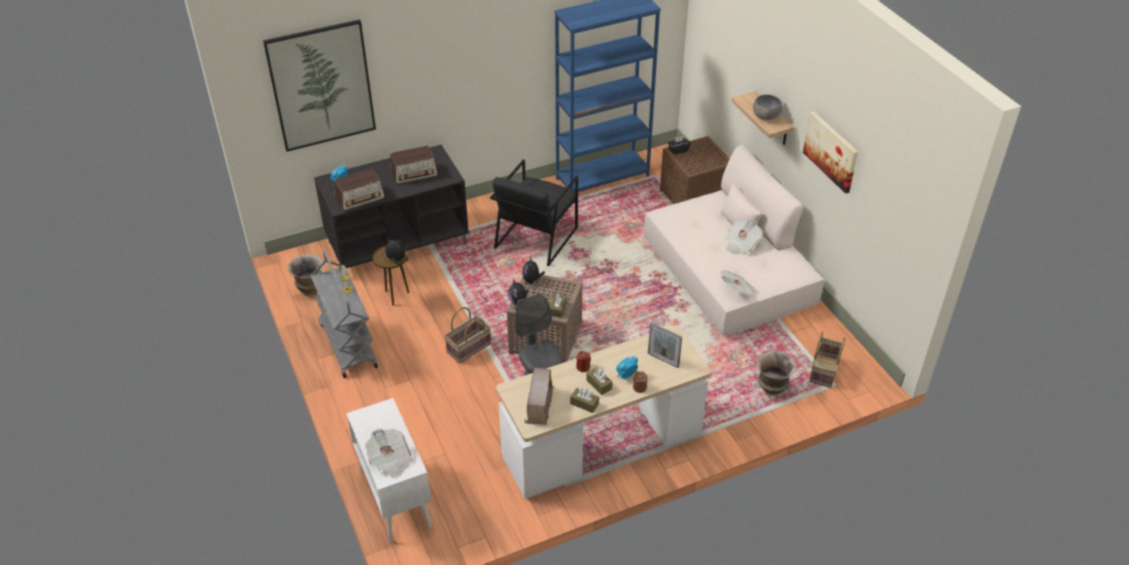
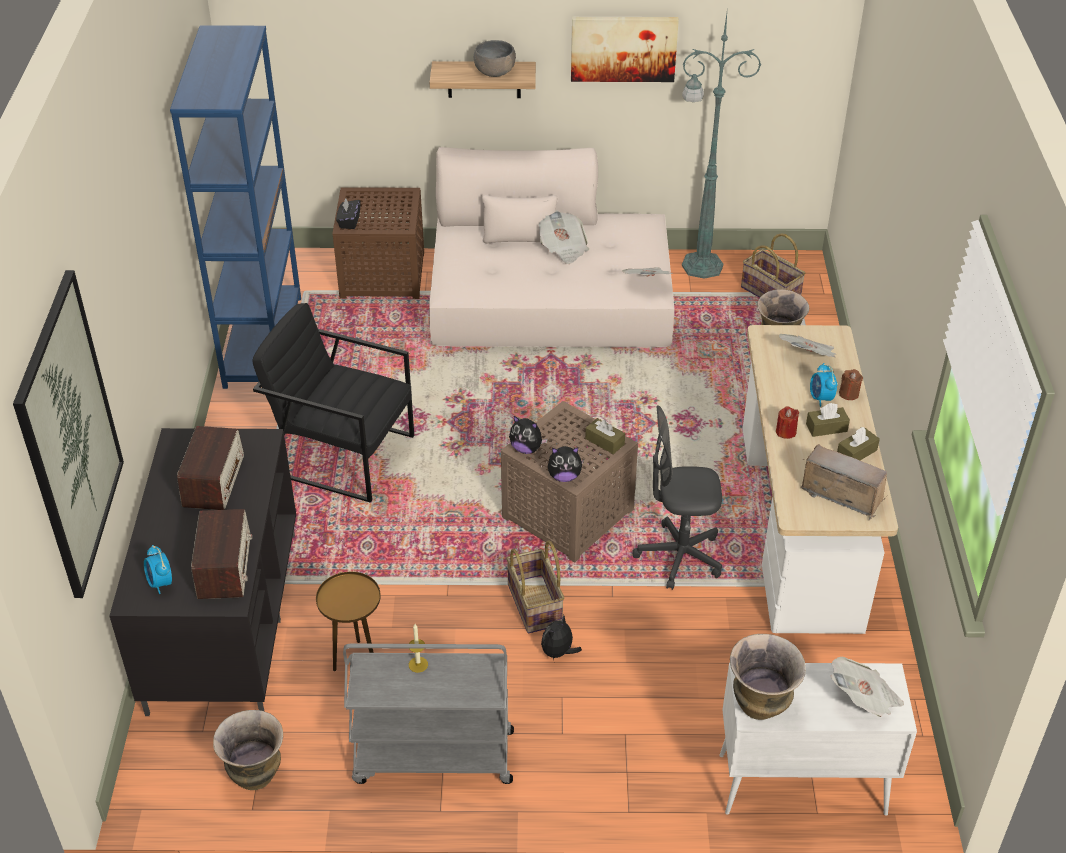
camera: 65 degrees left, 0 degrees up
(366, 418) = (760, 706): none -> vase
(395, 260) = (361, 593): plush toy -> plush toy (558, 653)
(535, 238) = (343, 454): black armchair -> black armchair turned 150 degrees clockwise
(663, 360) = (808, 357): picture frame -> newspaper
(823, 328) = (699, 265): none -> green floor lamp

